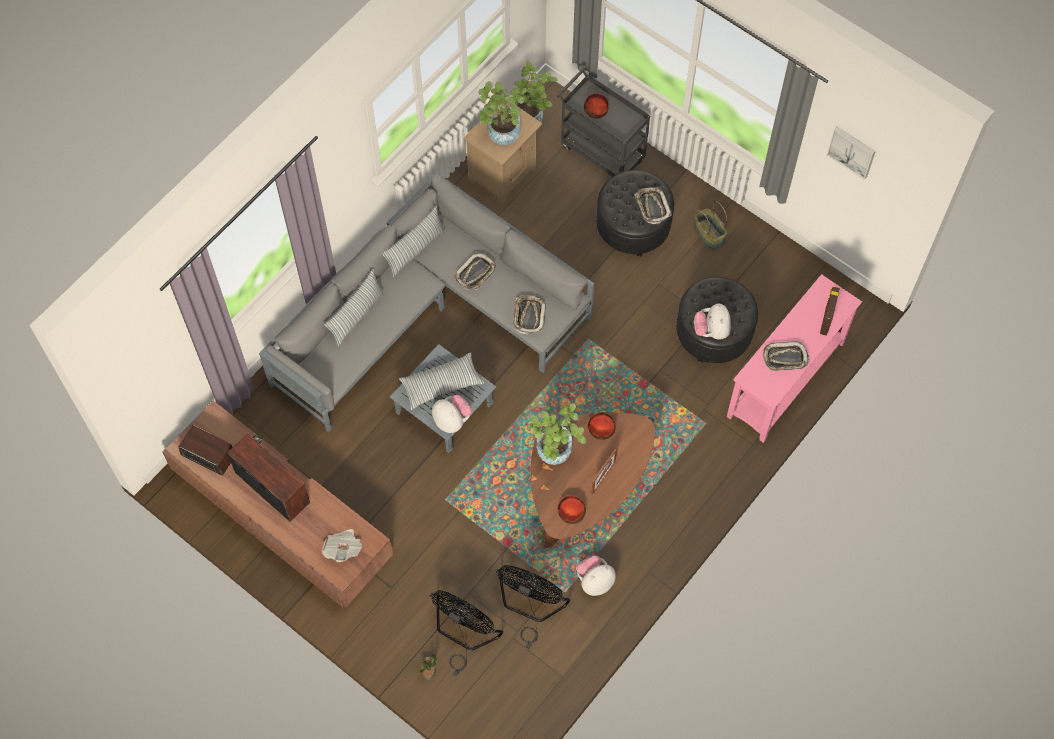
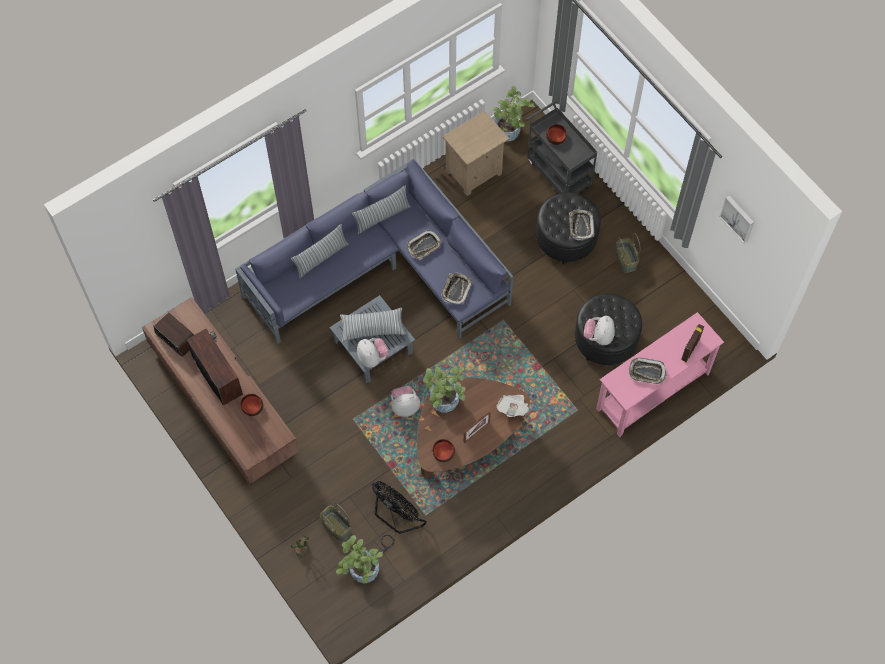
camera: 15 degrees right, 0 degrees up
(343, 549) = (258, 436): newspaper -> newspaper (513, 408)
(431, 331) = (381, 284): grey sofa -> blue sofa
(462, 633) = (335, 527): black fan -> basket
(501, 135) = (473, 141): potted plant -> potted plant (361, 573)
(594, 581) = (451, 512): plush toy -> plush toy (405, 406)
(601, 428) = (486, 392): bowl -> bowl (252, 406)

